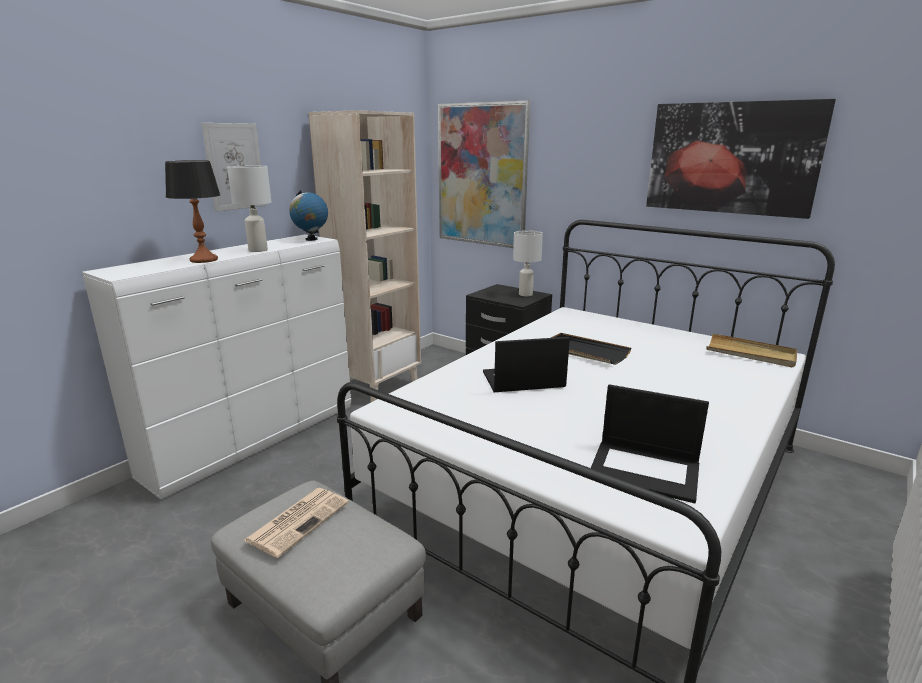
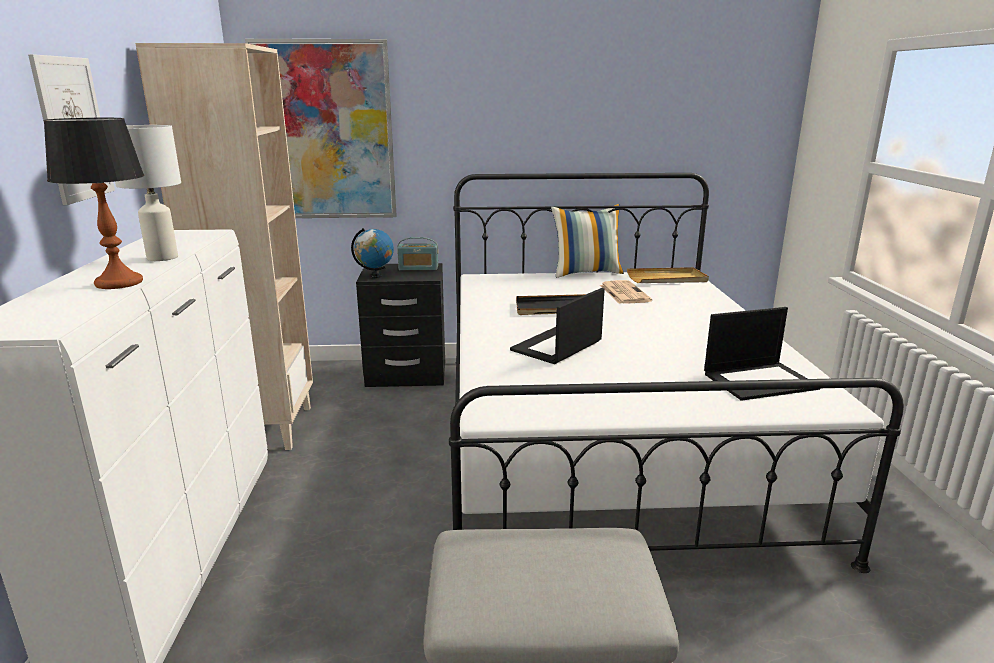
camera: 40 degrees left, 0 degrees up
(299, 520) = (517, 567): newspaper -> newspaper (623, 293)
(311, 239) = (195, 234): globe -> globe (375, 276)
(526, 294) = (418, 268): white table lamp -> radio
(674, 329) = (586, 272): none -> pillow
(731, 158) = (613, 102): picture -> none

